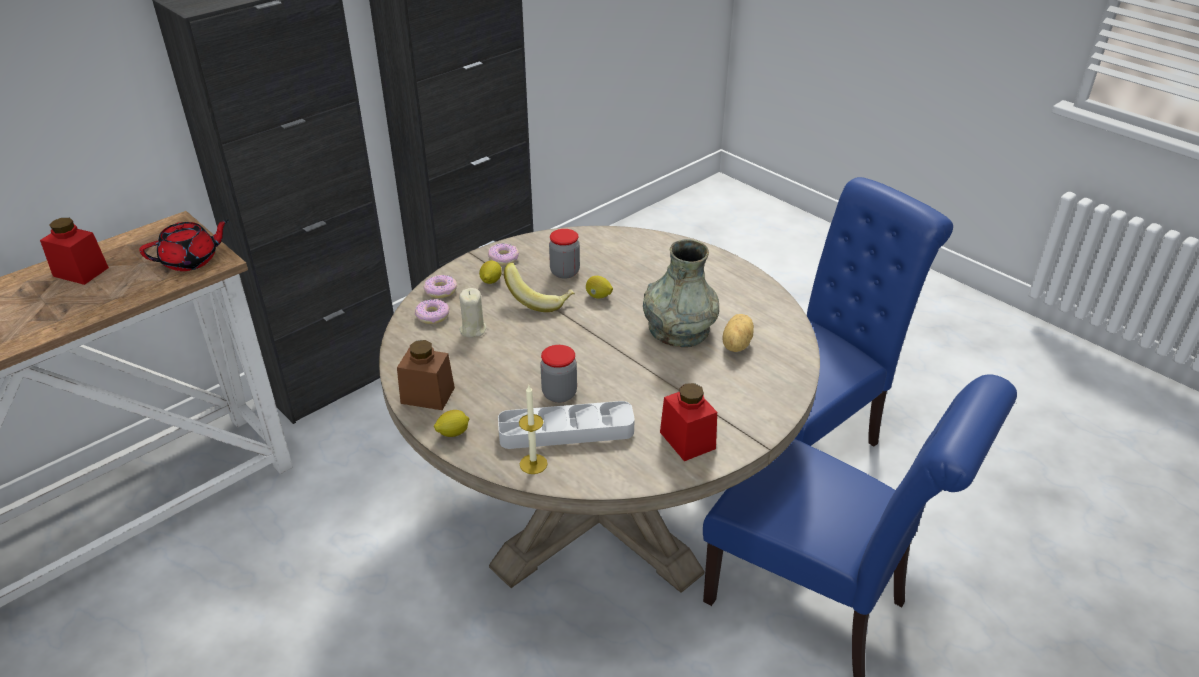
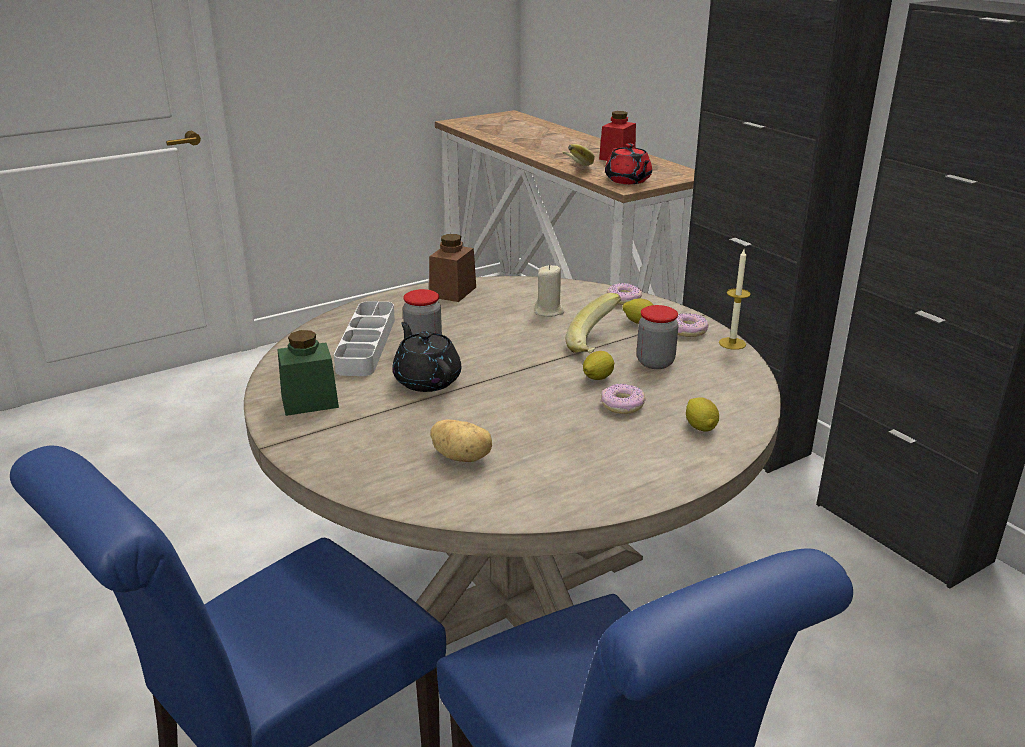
camera: 100 degrees right, 10 degrees down
(120, 301) = (572, 168): none -> banana
(432, 316) = (577, 295): donut -> donut (622, 405)
(453, 433) = (395, 300): lemon -> lemon (700, 427)
(533, 464) = (333, 328): candle -> candle (732, 343)
(627, 380) = (427, 380): none -> black teapot
(678, 329) = (512, 422): grey vase -> none
(687, 440) = (309, 401): red jar -> green jar

